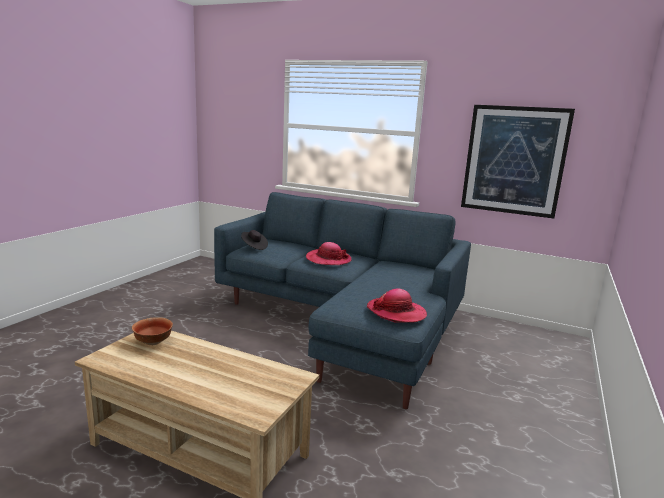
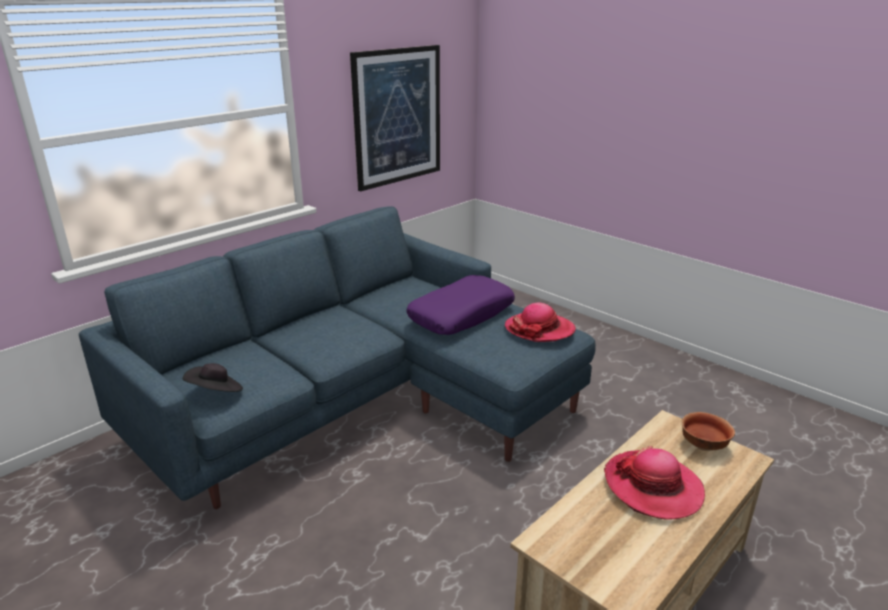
camera: 70 degrees left, 10 degrees up
(154, 342) = (578, 537): bowl -> bowl (703, 444)
(328, 259) = (333, 336): hat -> hat (653, 487)
(392, 287) = (461, 315): none -> purple pillow

